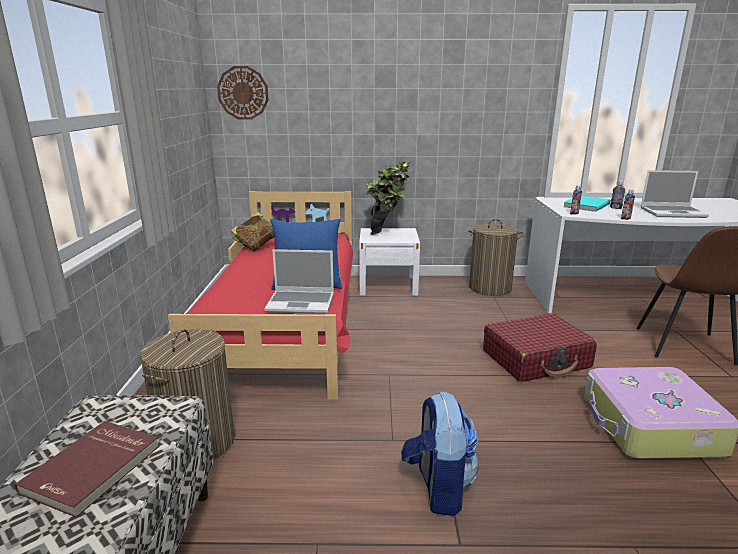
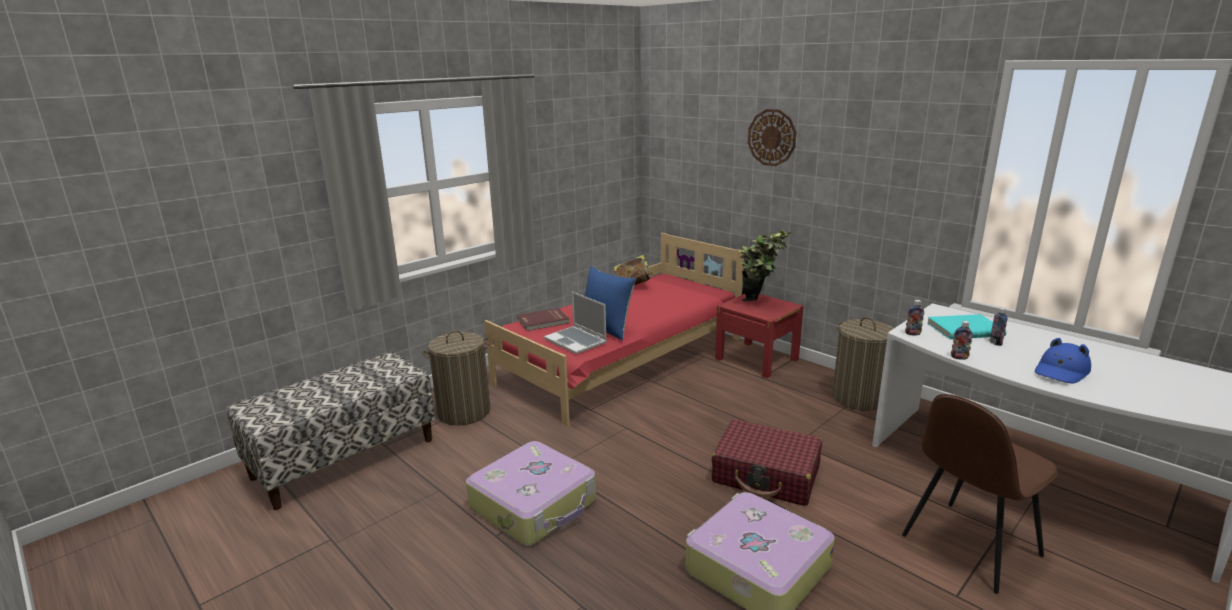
camera: 45 degrees right, 0 degrees up
(94, 469) = (347, 384): red book -> red book (543, 321)
(243, 93) = (665, 142): wall clock -> wall clock (772, 137)
(388, 285) = (756, 359): white nightstand -> red nightstand
(438, 487) = (534, 505): backpack -> suitcase
(673, 213) = (1061, 371): laptop -> blue hat

